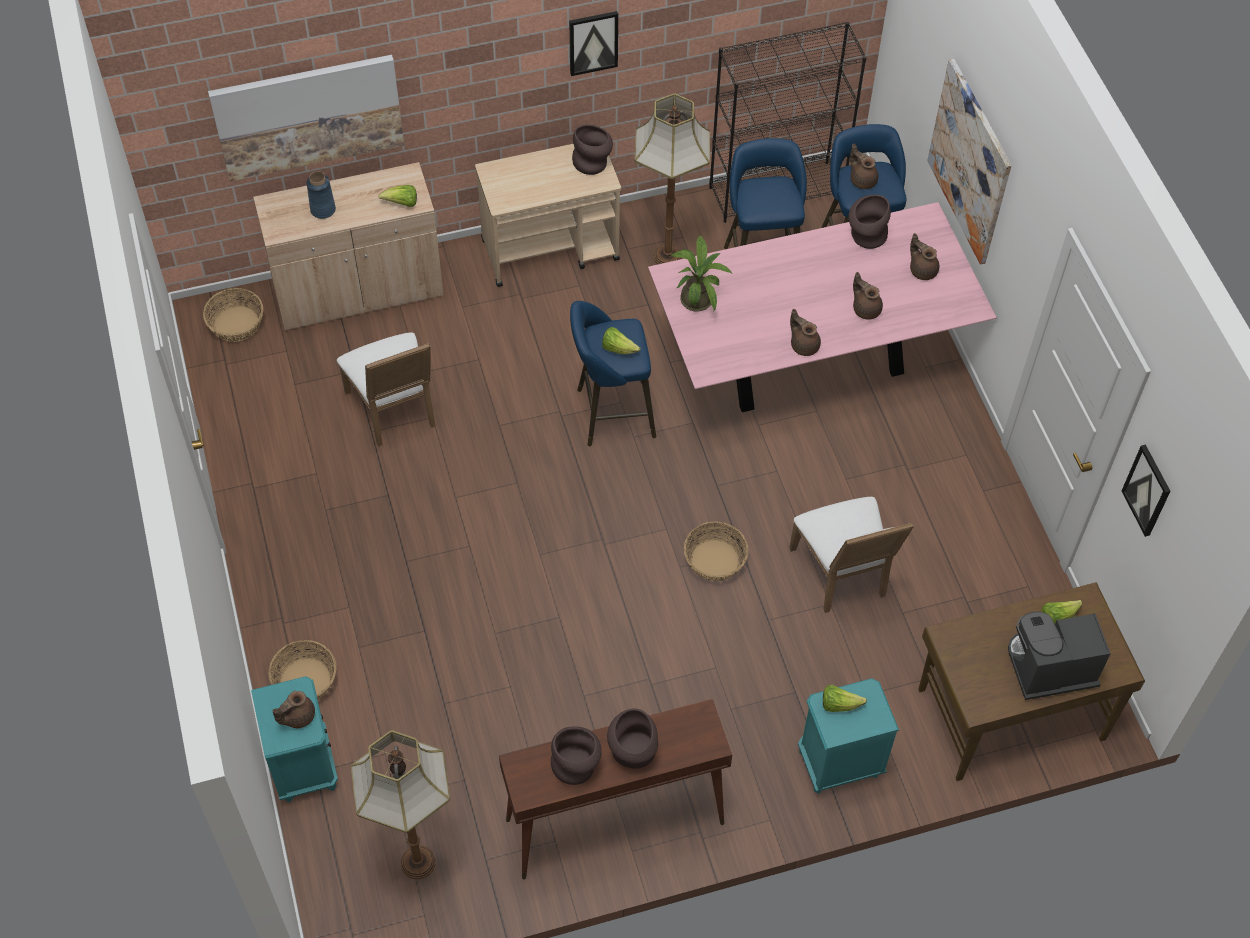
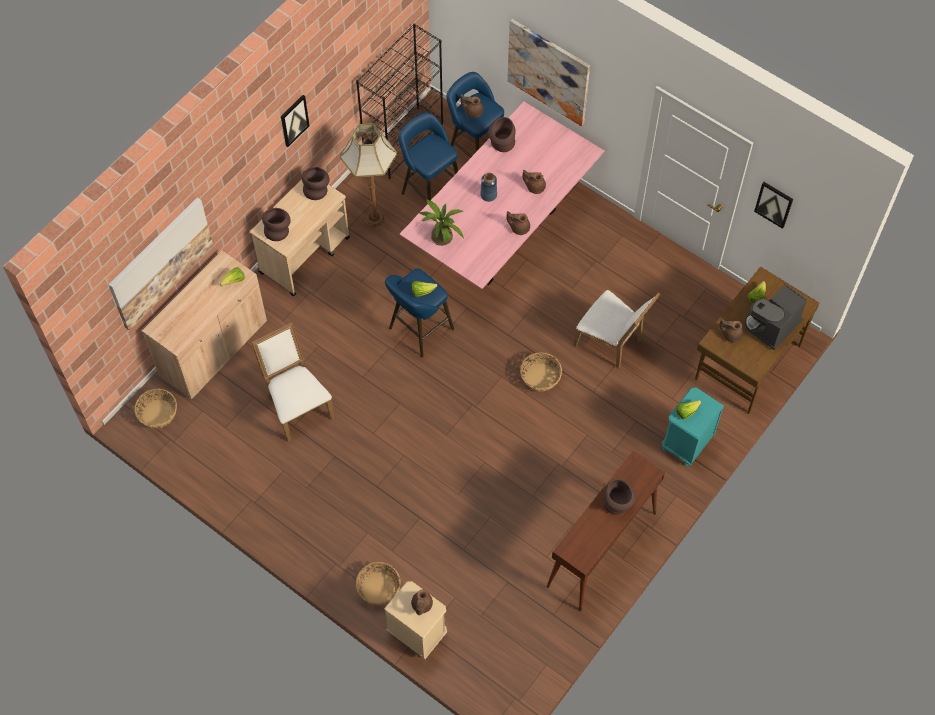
camera: 35 degrees left, 5 degrees up
(304, 765) = (417, 633): turquoise nightstand -> beige nightstand
(323, 210) = (191, 313): blue vase -> blue vase (488, 195)
(395, 411) = (297, 406): white chair -> white chair turned 150 degrees counterclockwise
(416, 863) = (520, 641): floor lamp -> none
(576, 765) = (595, 529): brown vase -> brown vase (278, 230)
(922, 270) = (546, 146): brown teapot -> brown teapot (731, 334)

